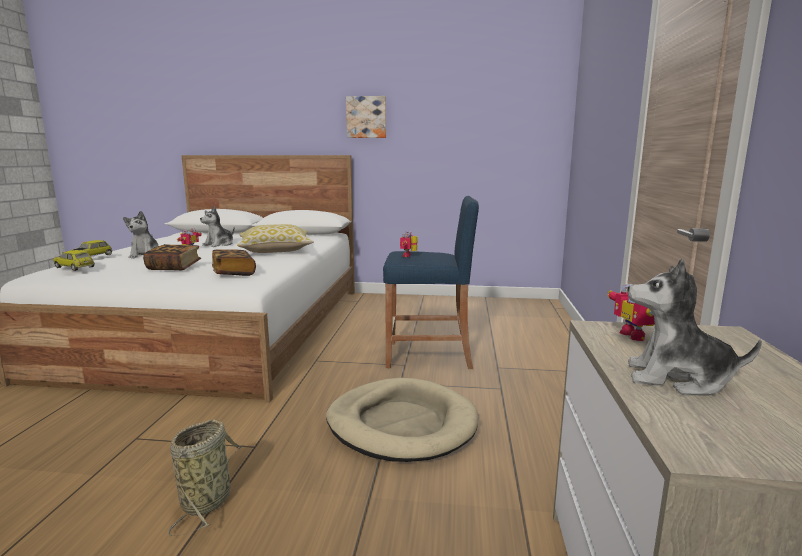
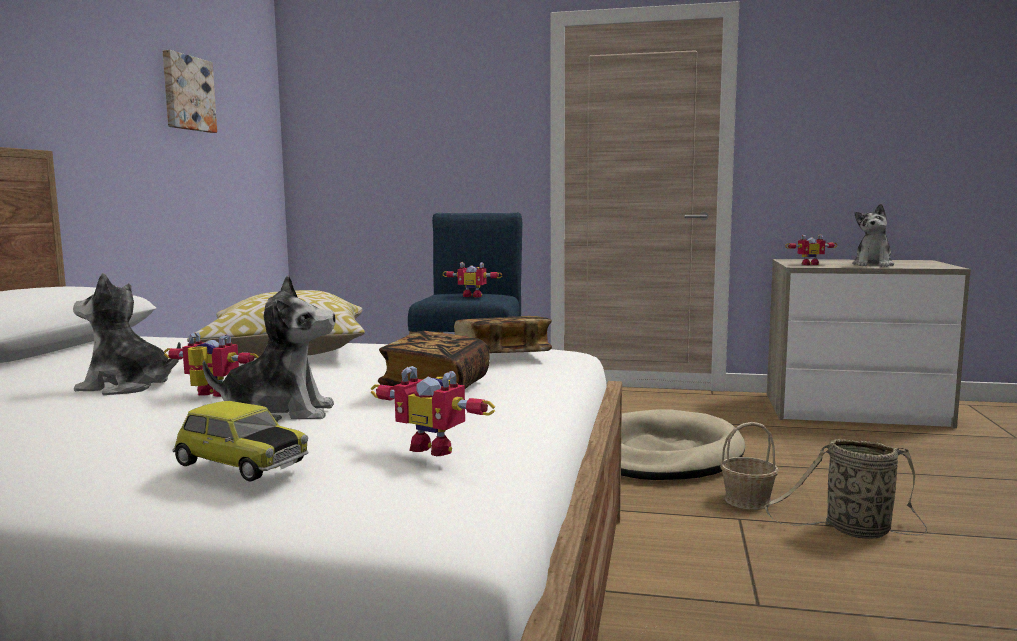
camera: 85 degrees left, 5 degrees down
(75, 267) = (436, 447): toy car -> toy robot
(219, 244) = (127, 387): plush toy -> plush toy turned 150 degrees clockwise
(287, 455) = (748, 500): none -> basket
(366, 117) = (59, 68): picture -> picture (187, 93)

